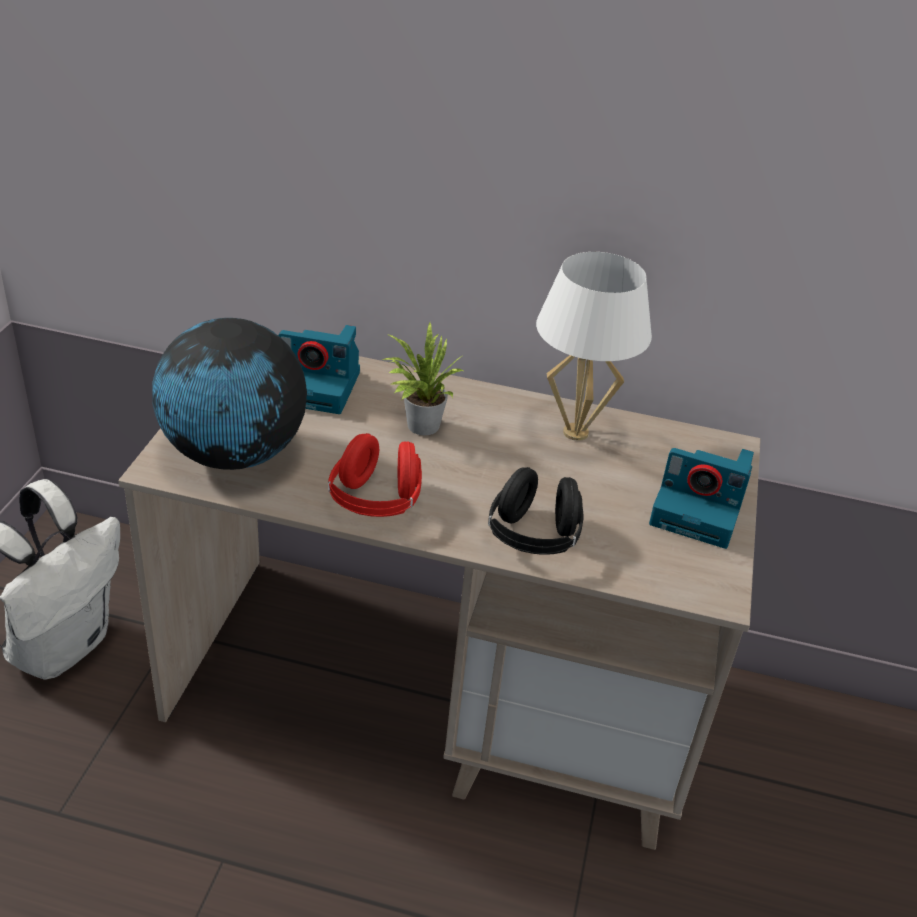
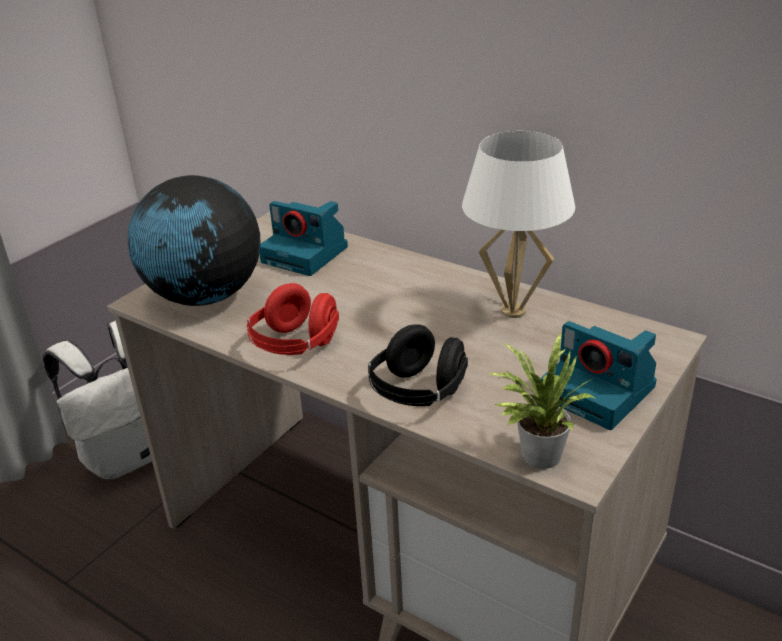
camera: 25 degrees right, 5 degrees down
(418, 425) = (371, 291): potted plant -> potted plant (535, 454)

